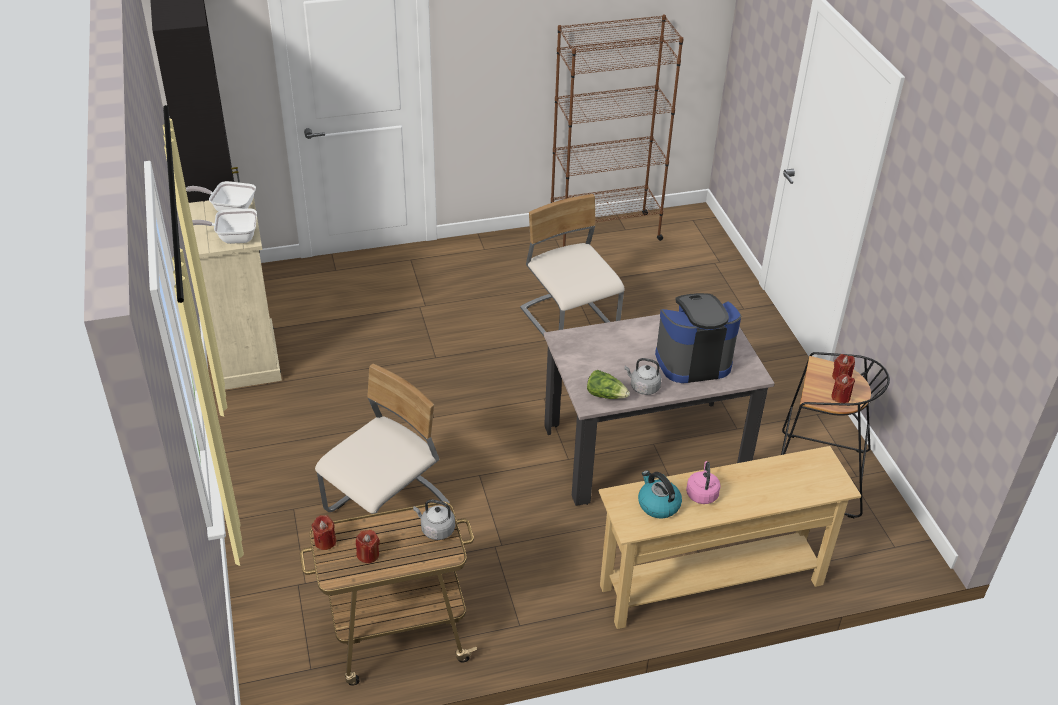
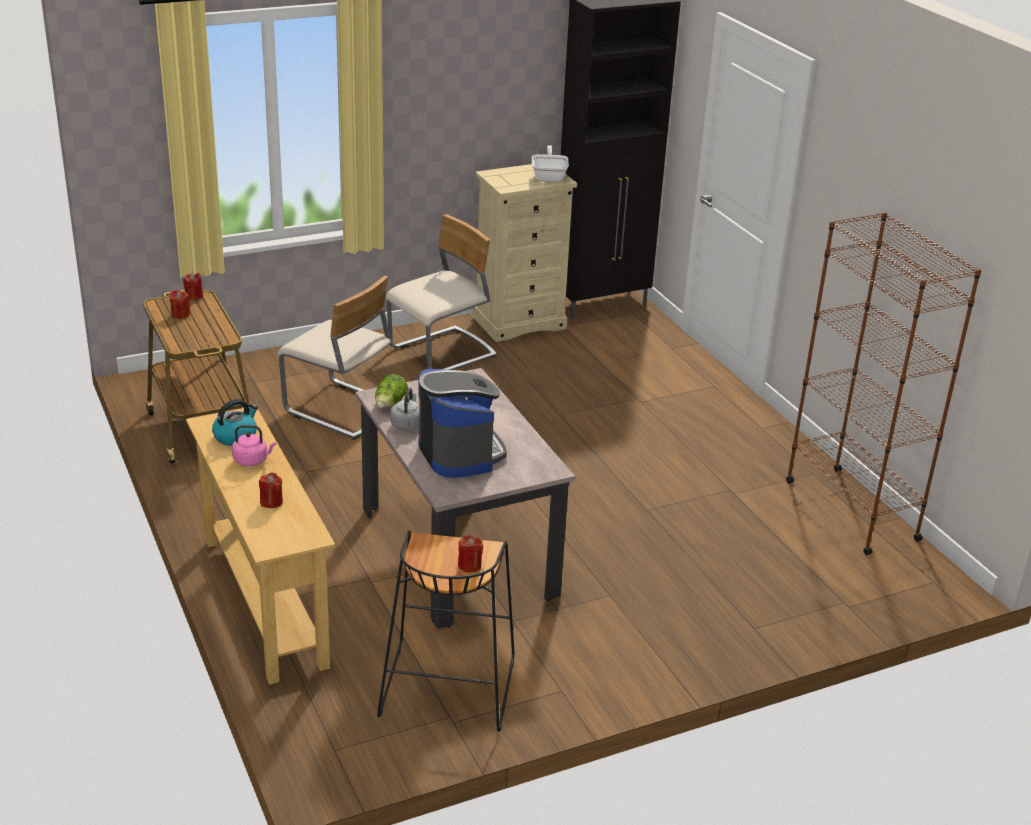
camera: 80 degrees right, 10 degrees down
(232, 237) = (507, 182): frying pan -> none
(436, 529) = (207, 338): grey kettle -> none
(569, 321) = (659, 492): beige chair -> beige chair (443, 353)
(840, 397) = (431, 563): red candle -> red candle (271, 502)

